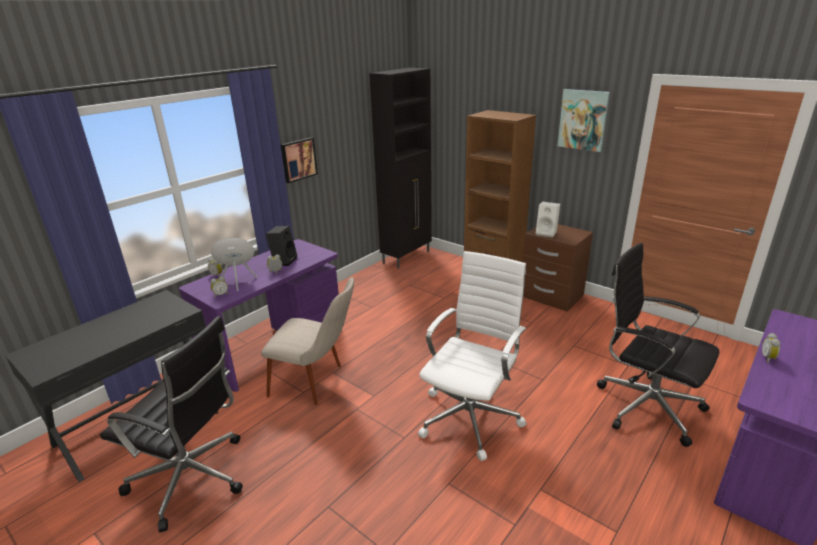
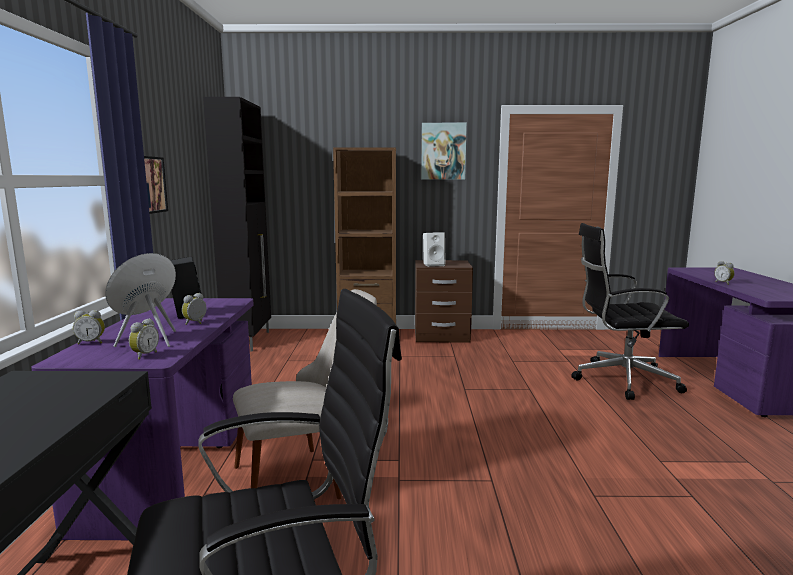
camera: 40 degrees left, 15 degrees down
(471, 416) = (521, 436): white office chair -> none

